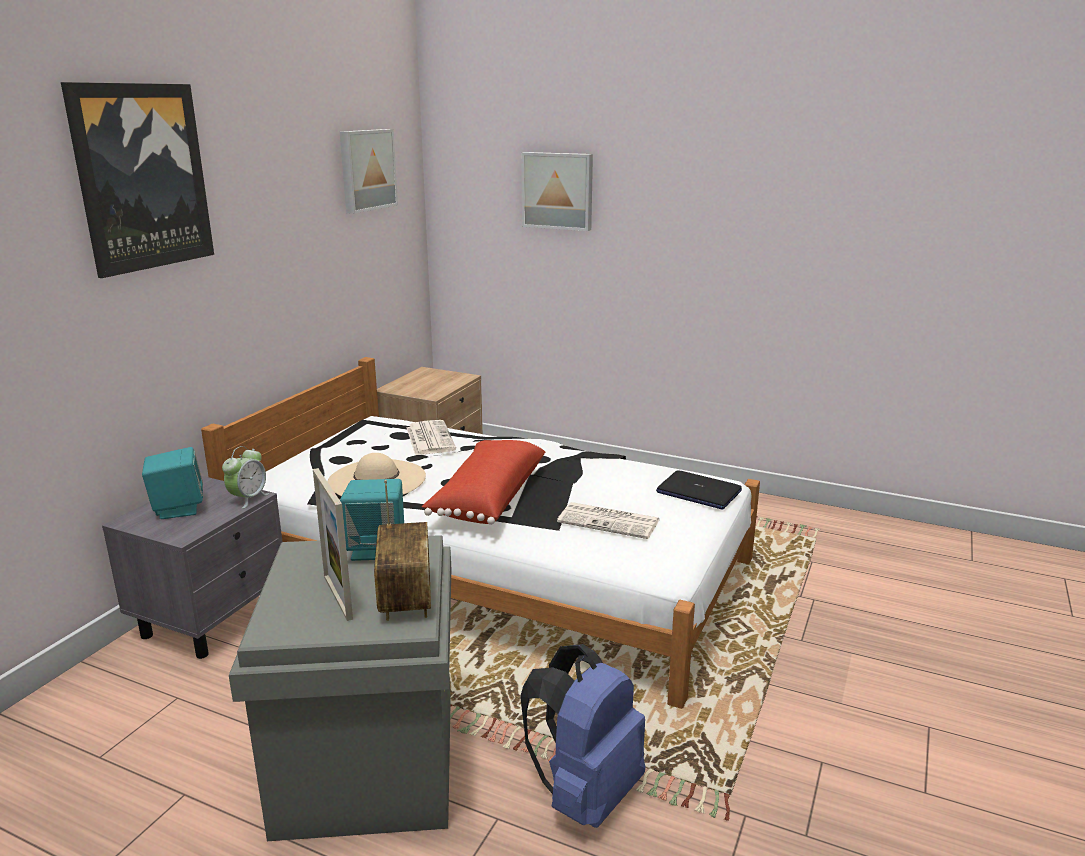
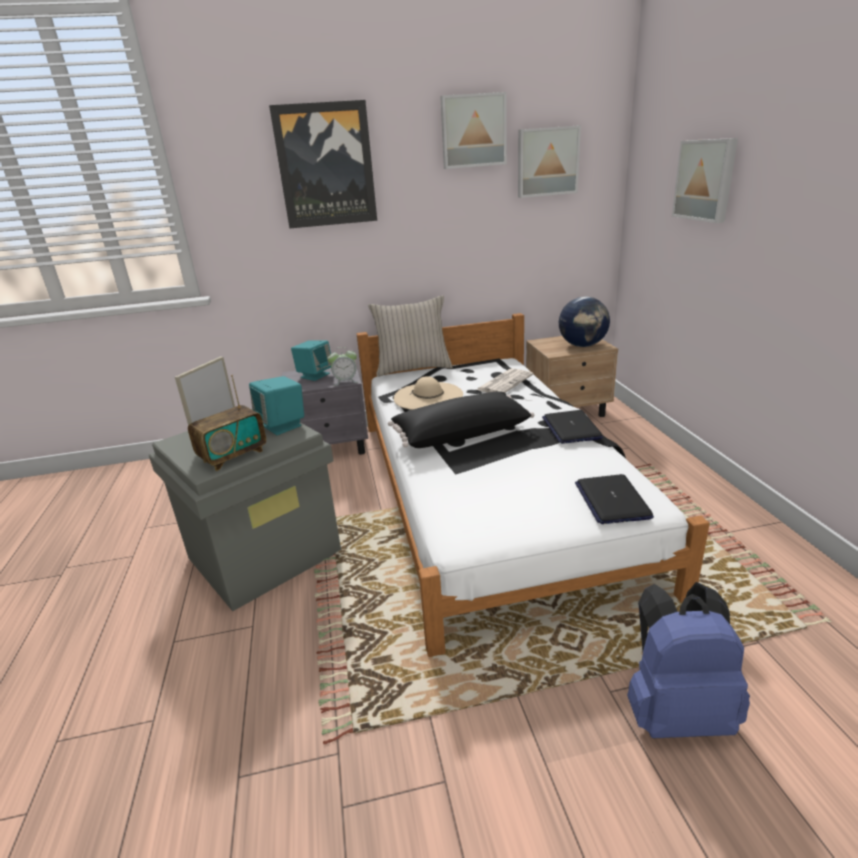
camera: 55 degrees right, 5 degrees up
(278, 461) = (413, 368): none -> beige pillow
(300, 132) = (473, 131): none -> picture
(443, 381) = (582, 345): none -> globe
(487, 498) = (460, 433): red pillow -> black pillow
(571, 455) = (571, 428): none -> laptop
(585, 793) = (299, 652): blue backpack -> blue backpack (675, 711)
(610, 521) = (497, 486): newspaper -> none

